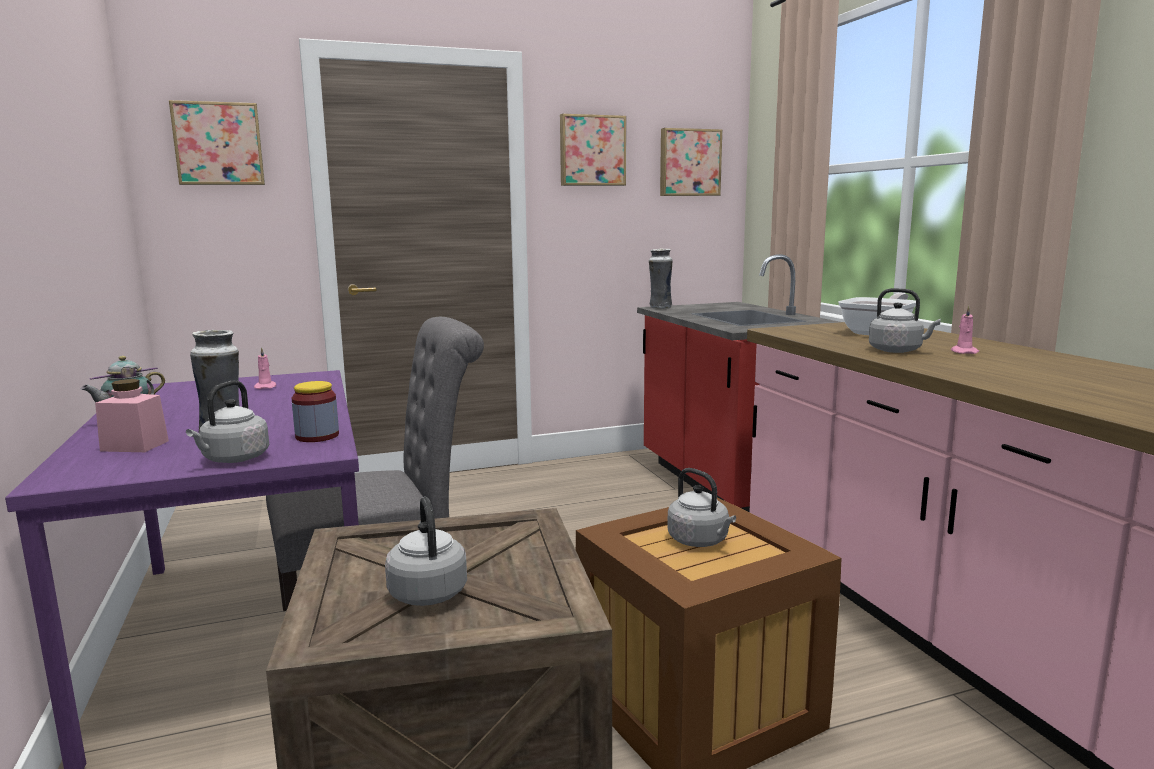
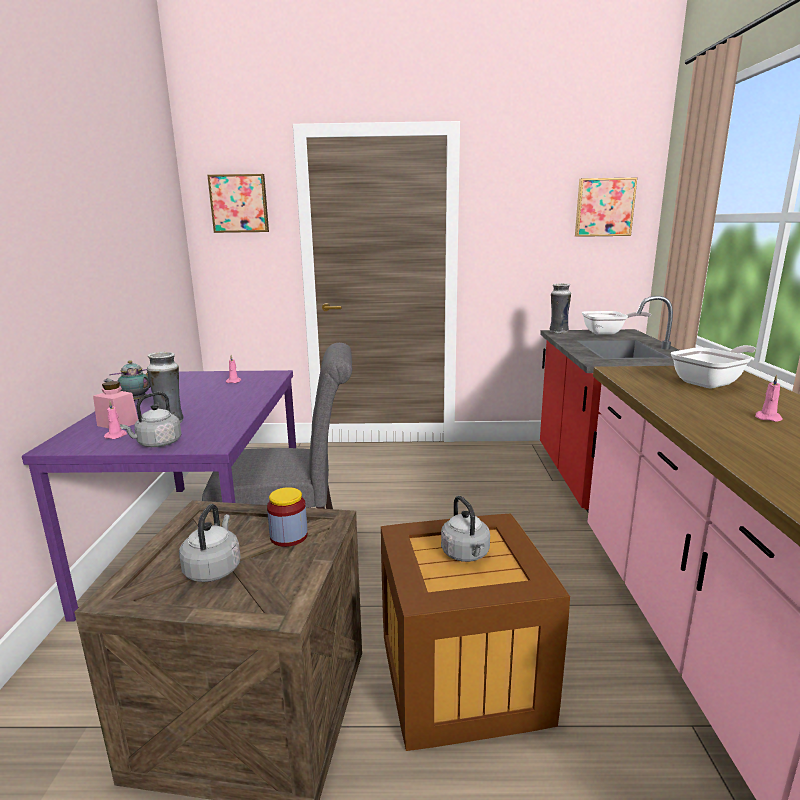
camera: 20 degrees right, 5 degrees up
(151, 458) = (117, 435): none -> pink candle
(317, 436) = (222, 430): jar -> jar (289, 536)
(592, 151) = (515, 200): picture -> none
(714, 305) = (607, 333): none -> frying pan
(898, 351) = (701, 409): grey kettle -> none

